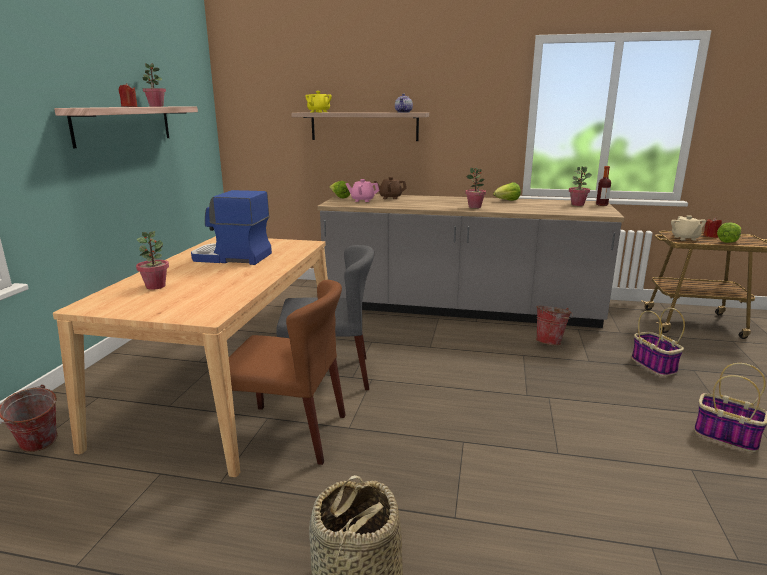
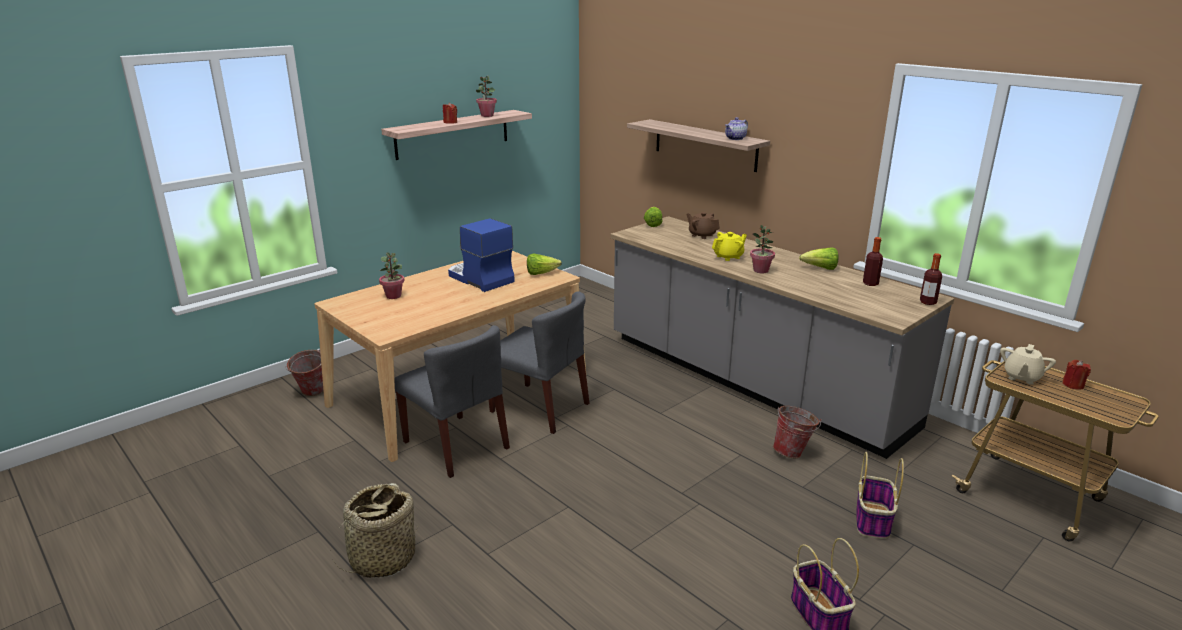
camera: 35 degrees right, 5 degrees up
(289, 433) = (456, 445): brown chair -> grey chair
(319, 112) = (658, 124): yellow teapot -> yellow teapot (728, 257)
(362, 200) = (666, 234): pink teapot -> none
(551, 202) = (870, 283): none -> bottle
(577, 204) = (895, 294): potted plant -> none
(728, 241) = (1075, 399): lettuce -> lettuce (541, 273)

